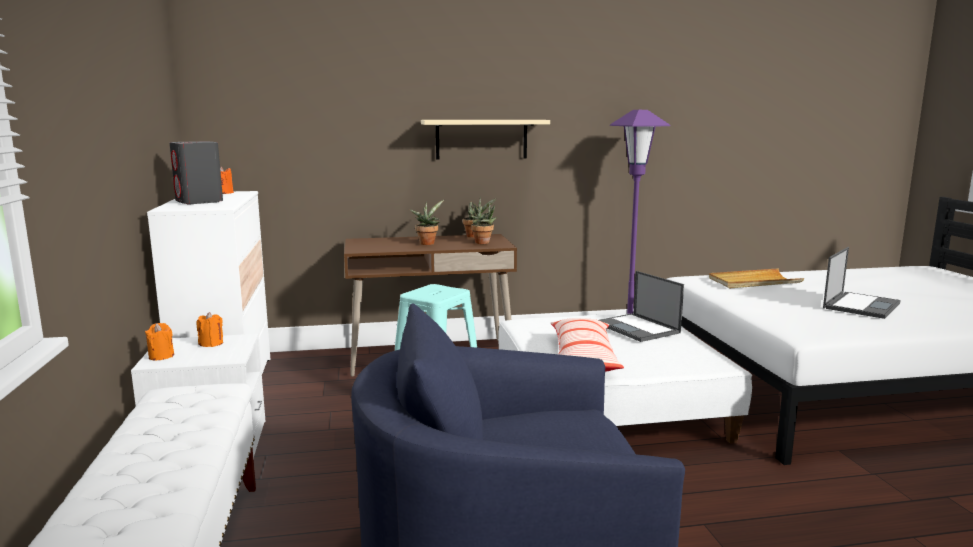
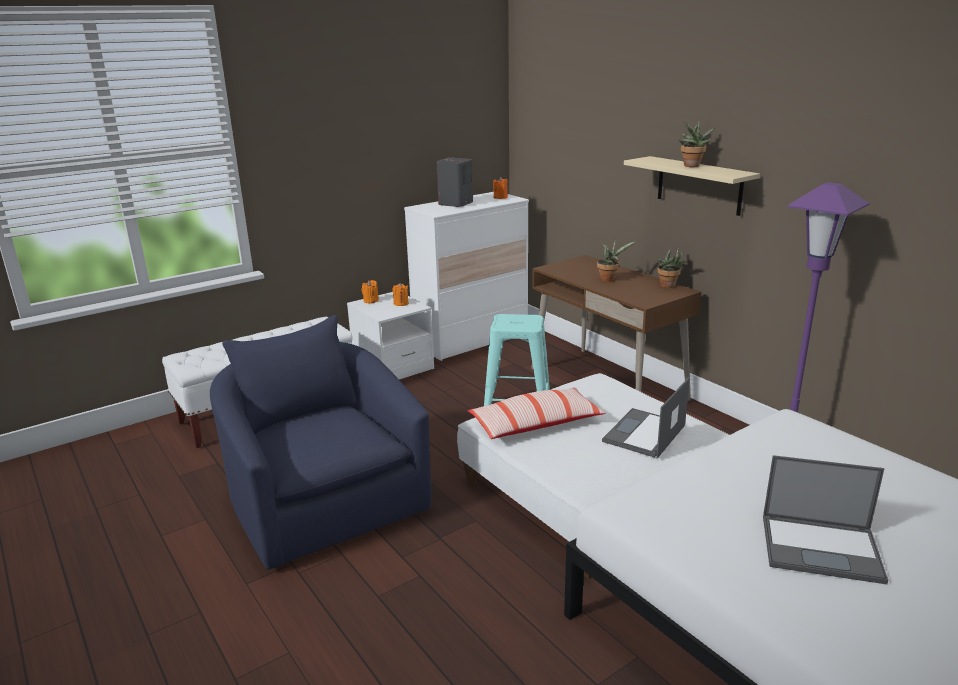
camera: 65 degrees right, 10 degrees up
(484, 243) = (643, 295): potted plant -> potted plant (692, 166)
(753, 282) = (837, 461): beige tray -> none

